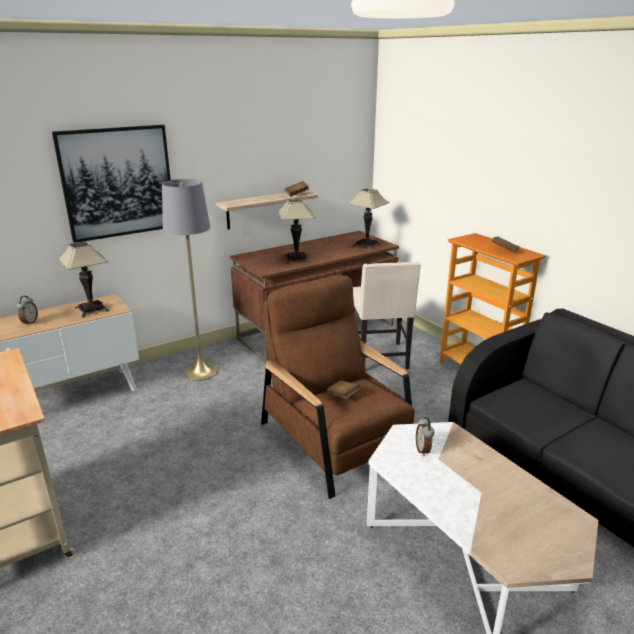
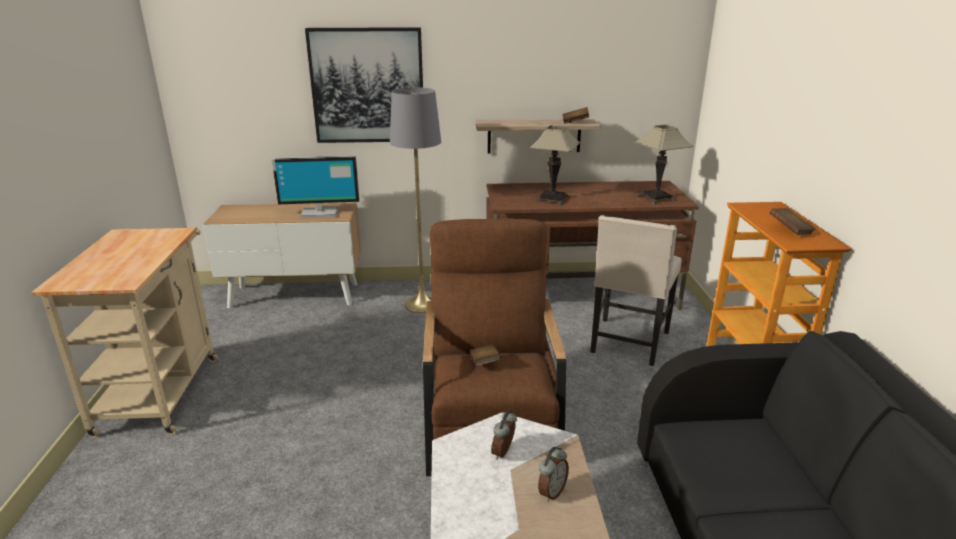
camera: 30 degrees right, 0 degrees up
(29, 322) = (261, 213): alarm clock -> alarm clock (551, 492)
(92, 309) = (320, 212): table lamp -> monitor

